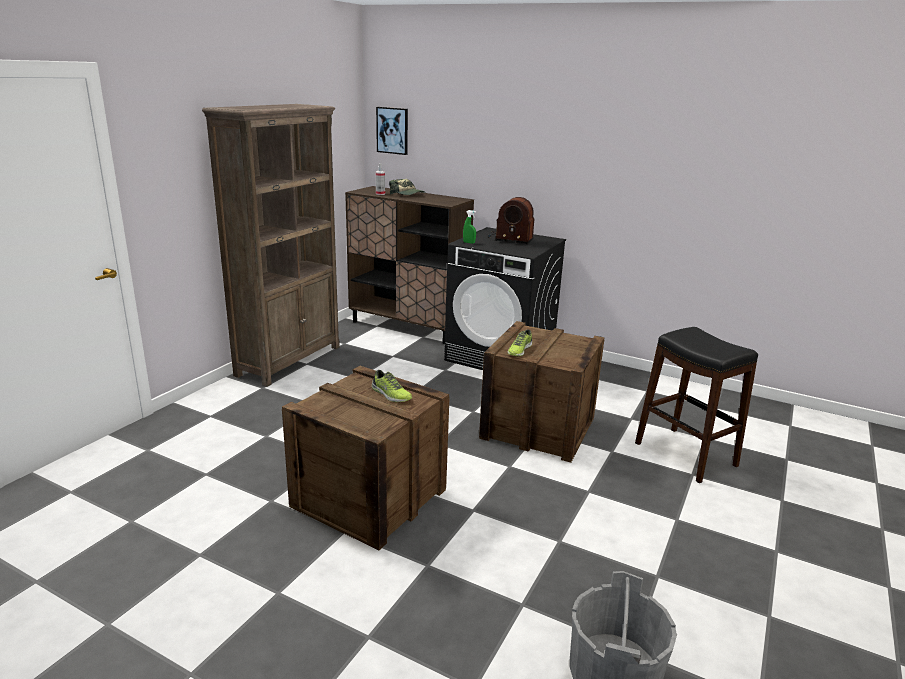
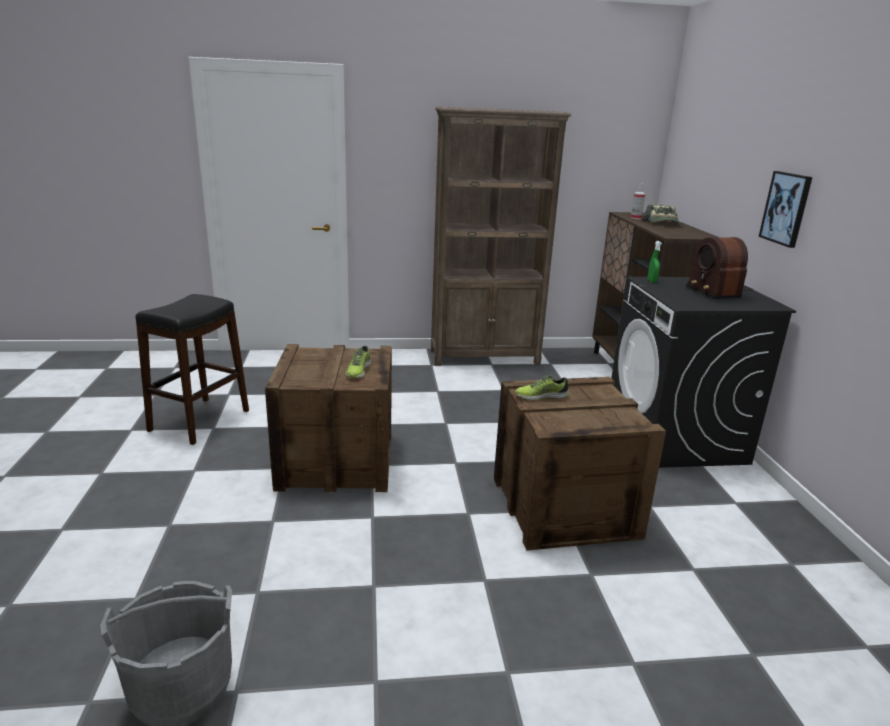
camera: 55 degrees right, 0 degrees up
(392, 130) = (683, 150): picture -> picture (786, 208)
(684, 454) = (675, 643): black stool -> black stool (200, 420)

